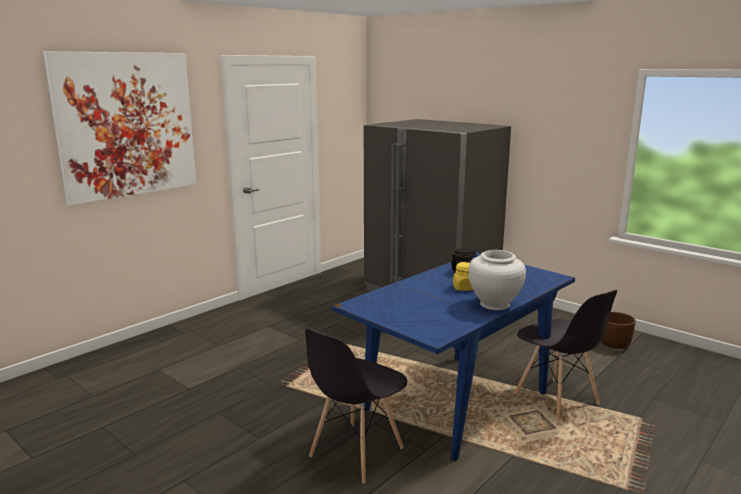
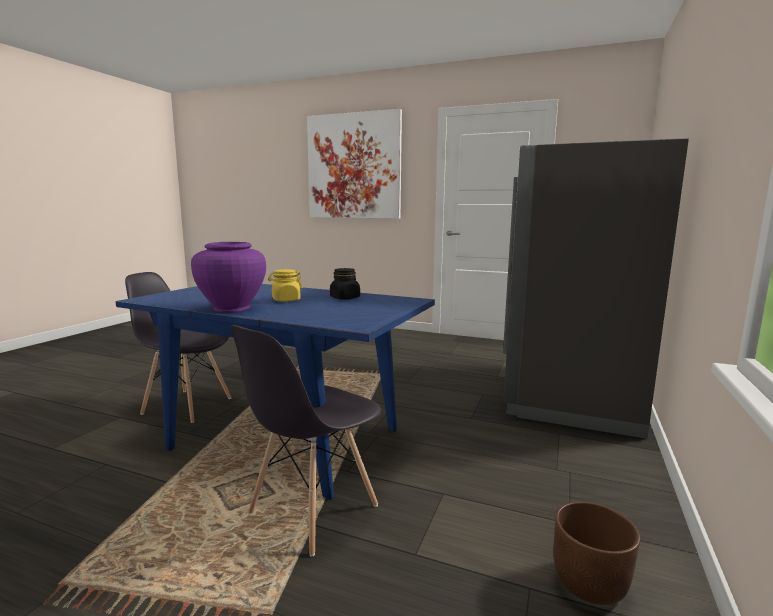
camera: 70 degrees right, 5 degrees down
(494, 305) = (232, 308): white vase -> purple vase

